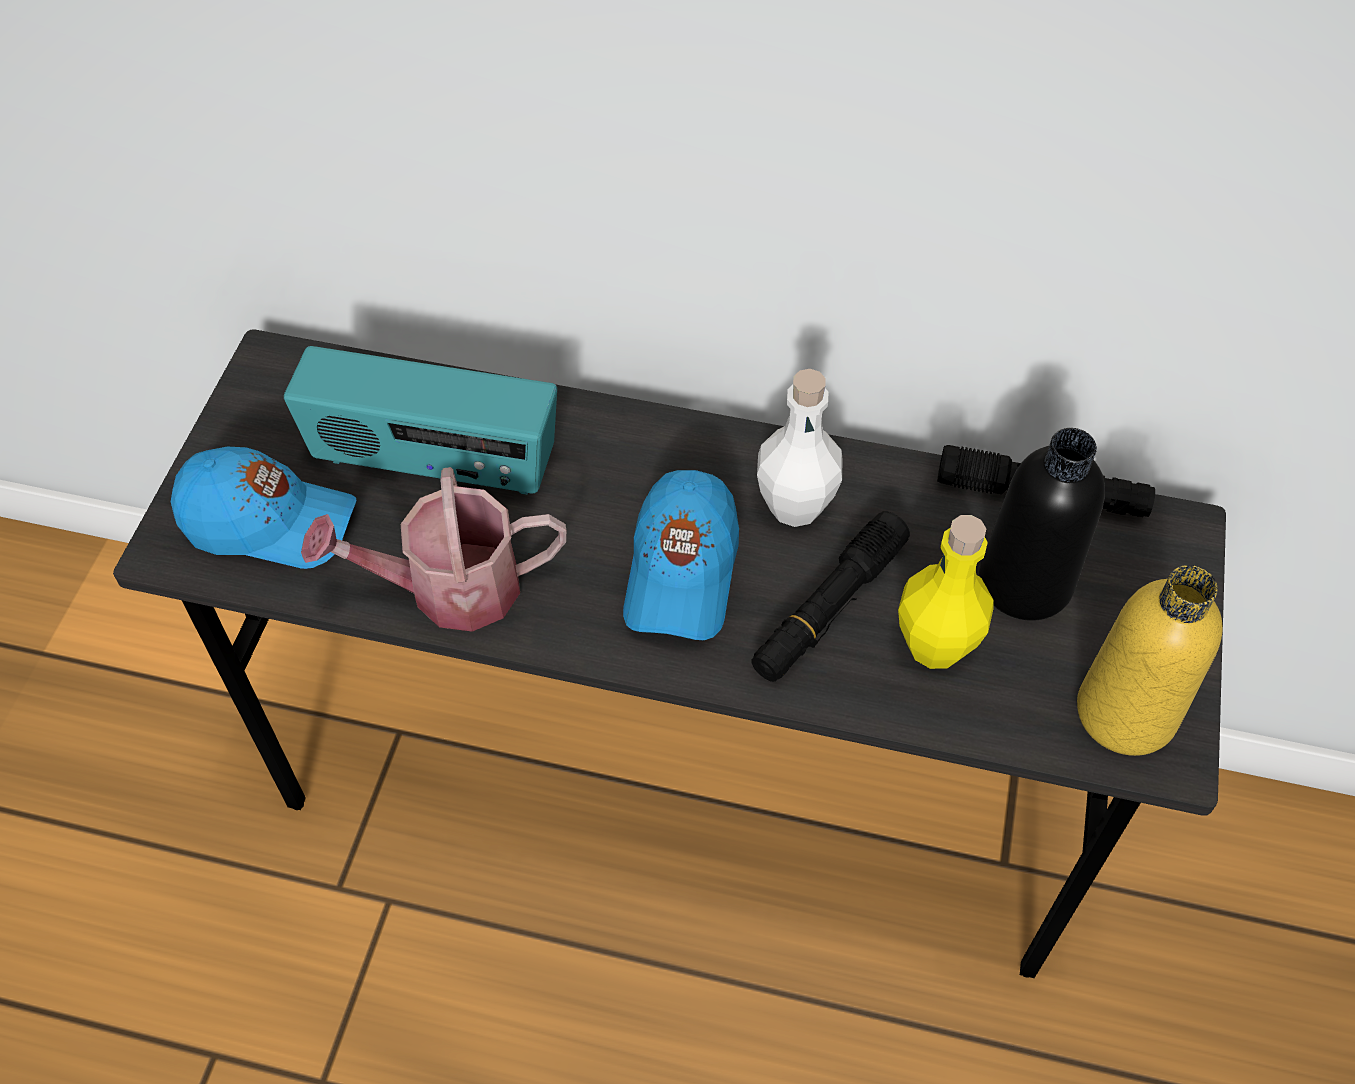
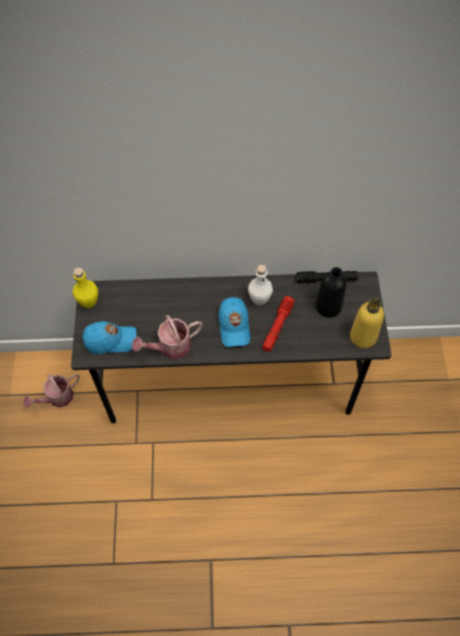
camera: 15 degrees left, 5 degrees up
(165, 695) = (57, 398): none -> watering can
(435, 464) = (152, 311): radio -> none
(828, 608) = (277, 327): black flashlight -> red flashlight
(935, 645) = (309, 330): yellow bottle -> yellow bottle (89, 301)

